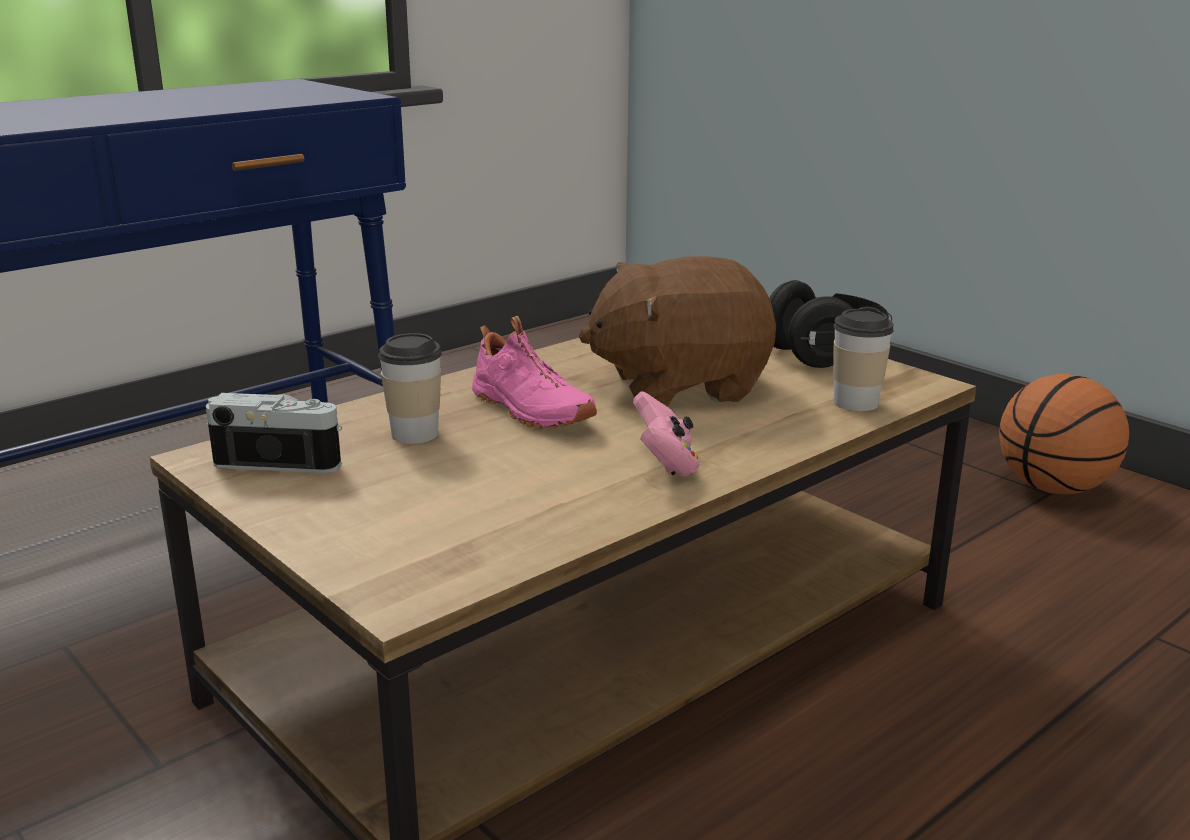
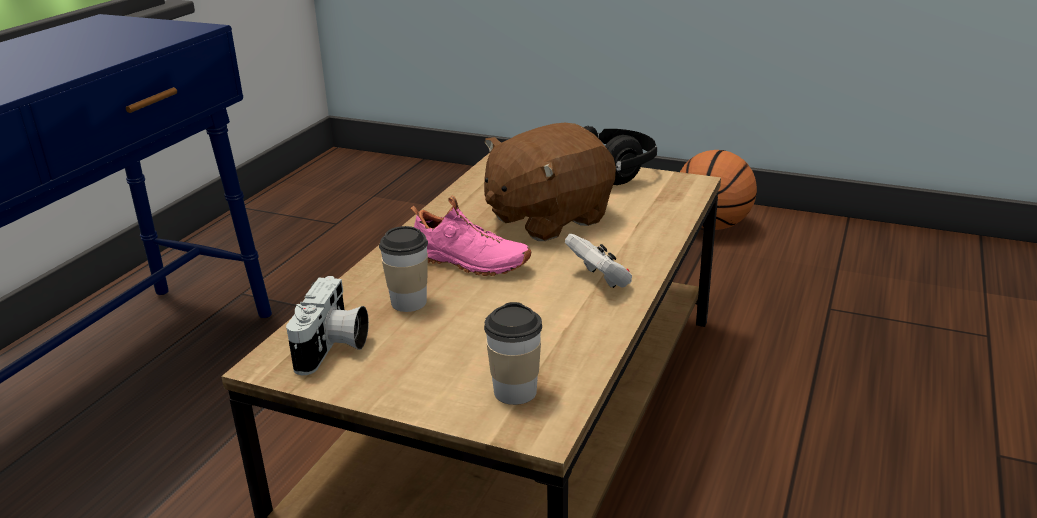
camera: 25 degrees left, 5 degrees up
(283, 458) = (333, 348): camera -> camera turned 120 degrees clockwise
(665, 463) = (600, 280): pink game controller -> white game controller
(855, 403) = (667, 206): cup -> cup (515, 392)

